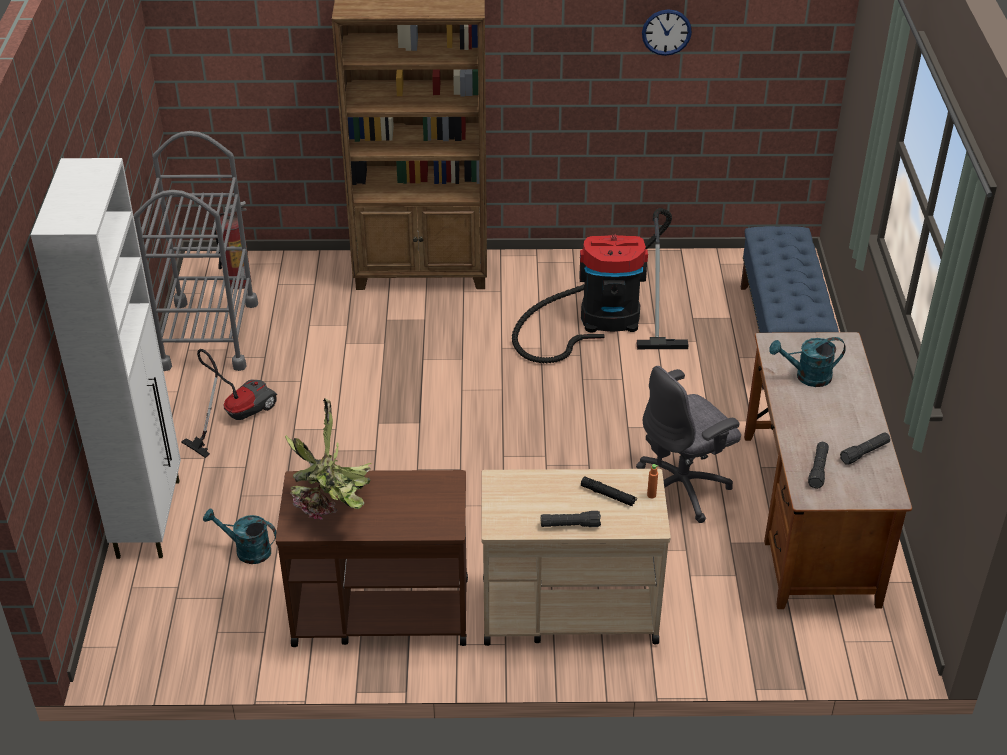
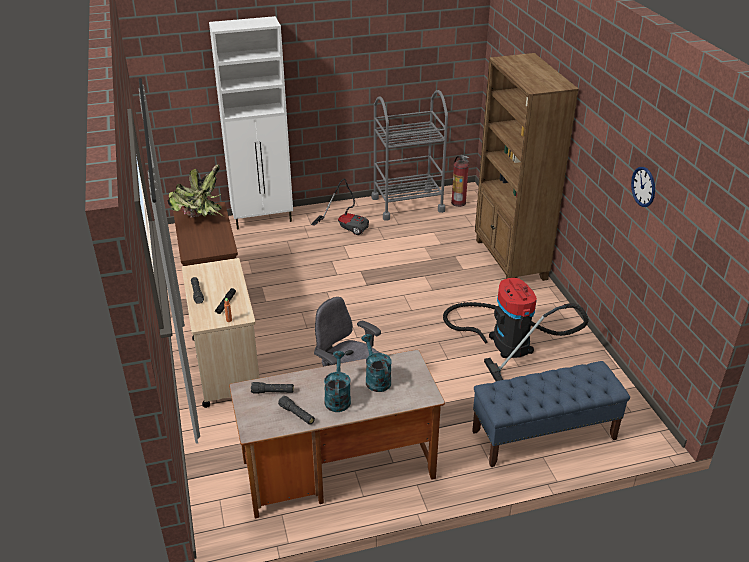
camera: 75 degrees right, 5 degrees down
(247, 550) = (248, 251): turquoise watering can -> turquoise watering can (337, 398)

